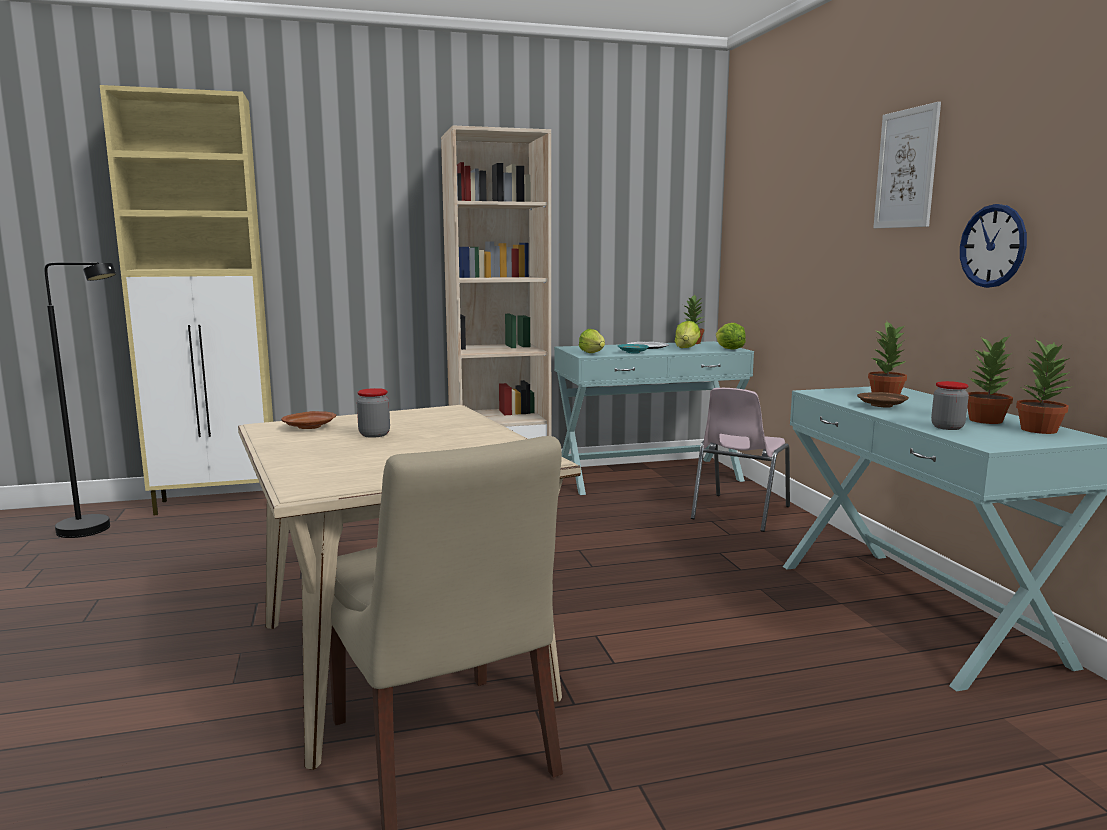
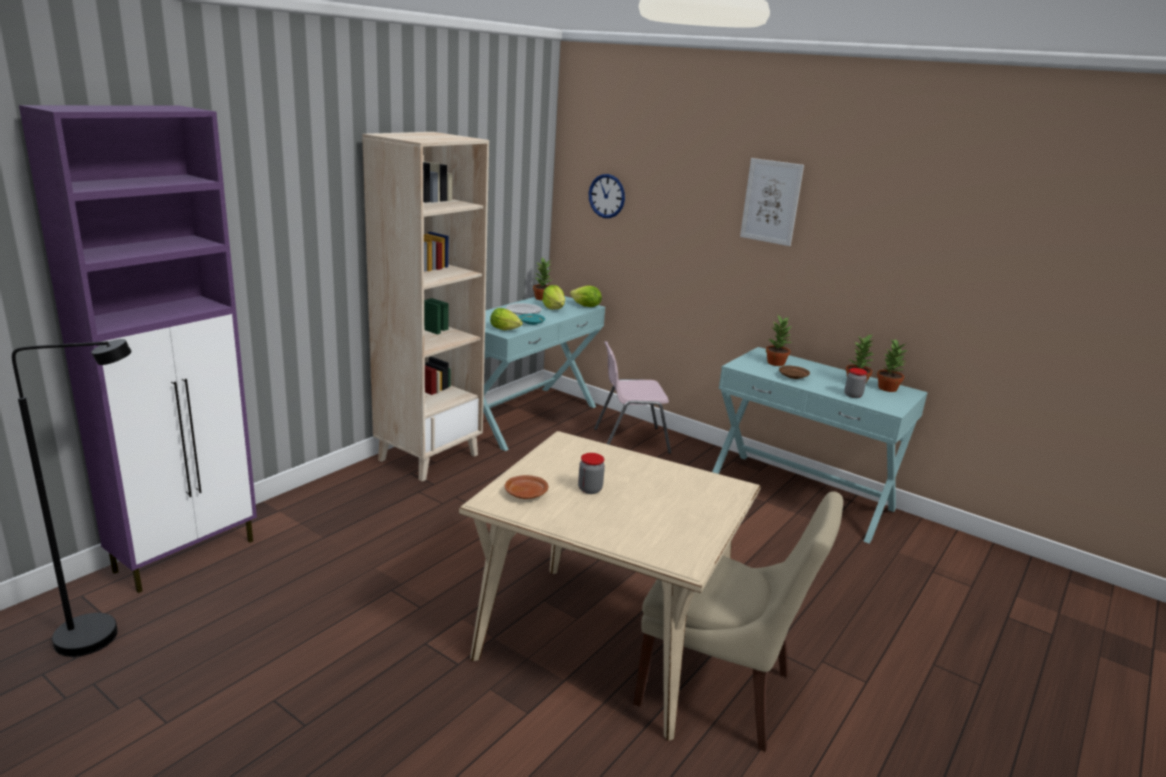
camera: 40 degrees left, 10 degrees up
(218, 503) = (187, 555): beige cabinet -> purple cabinet
(738, 513) = (629, 440): pink chair -> pink chair turned 90 degrees clockwise
(992, 246) = (843, 269): wall clock -> wall clock (606, 196)

